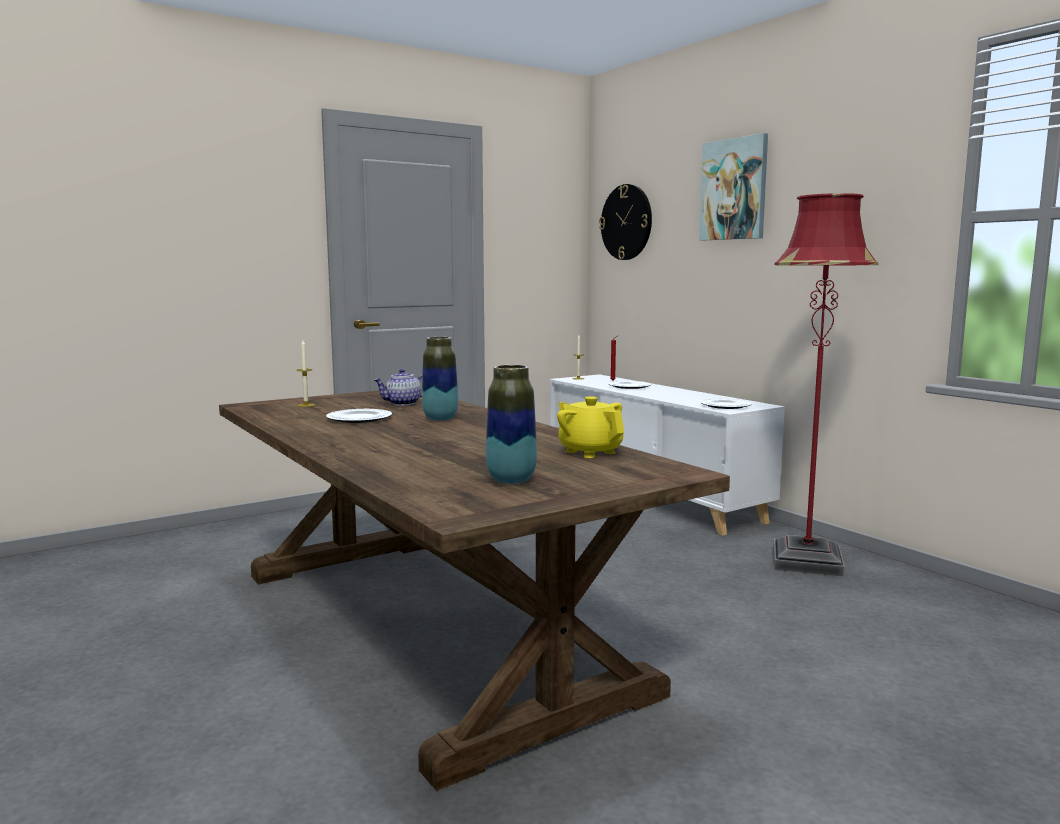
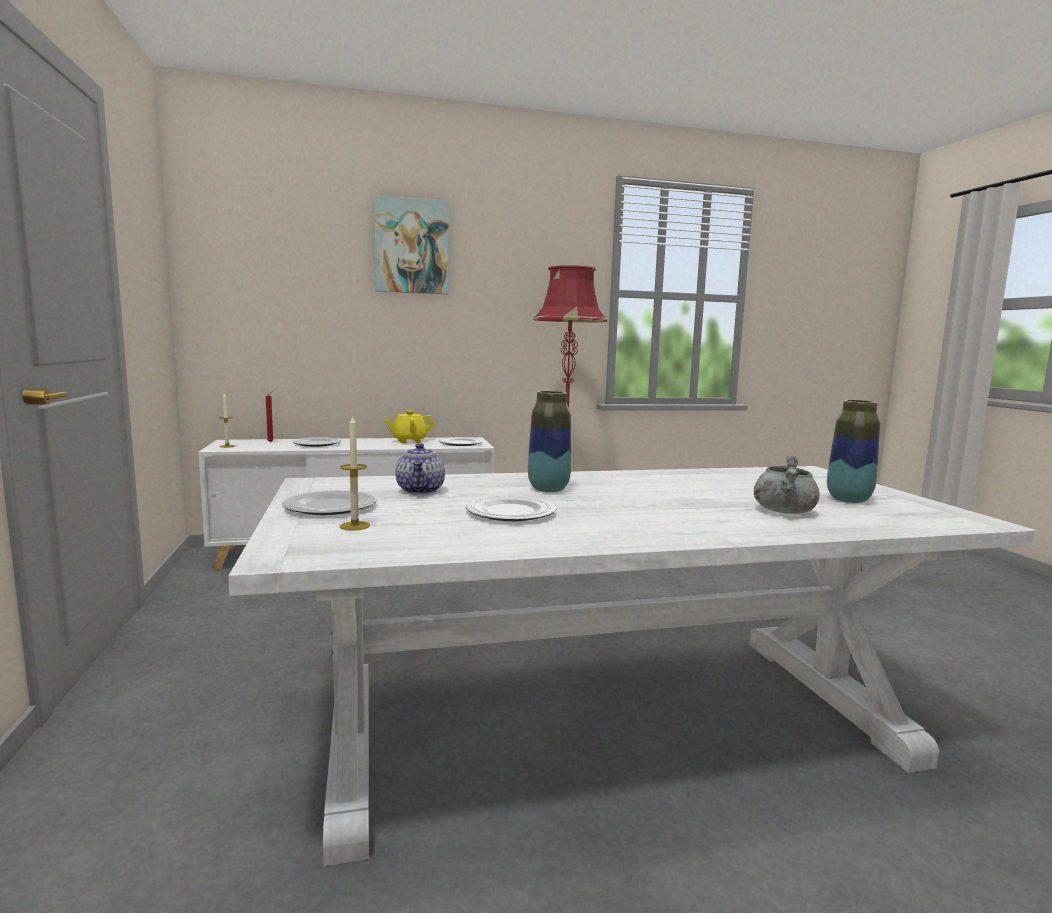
camera: 70 degrees left, 0 degrees up
(346, 398) = (330, 506): none -> plate
(428, 627) = (611, 721): brown dining table -> white dining table
(430, 463) = (784, 511): none -> grey cooking pot
(590, 452) = (738, 475): yellow teapot -> yellow teapot (409, 441)
(626, 222) = (250, 261): wall clock -> none

